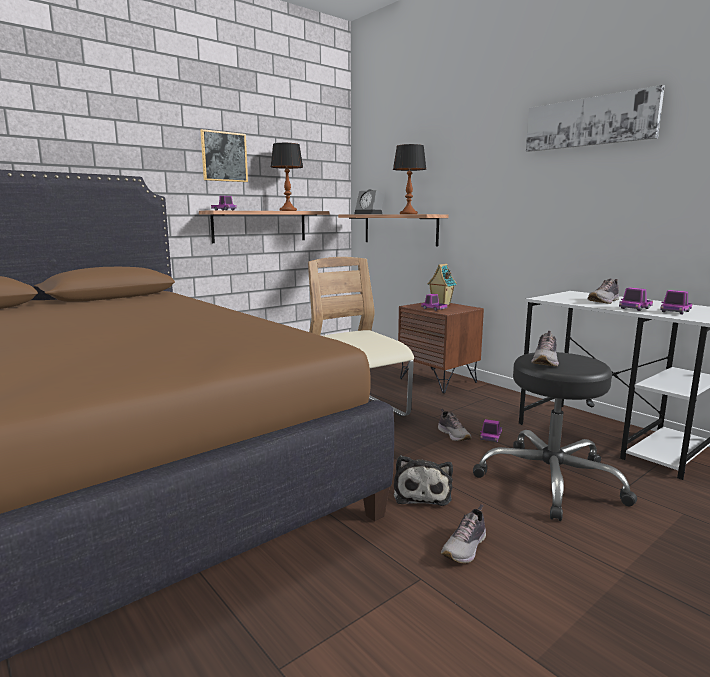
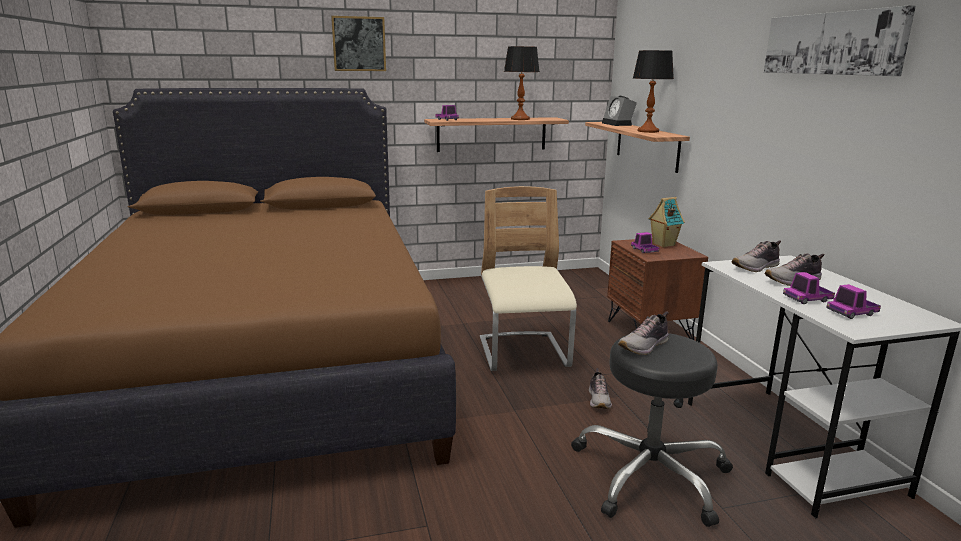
camera: 25 degrees right, 5 degrees up
(224, 156) = (455, 62): picture -> picture (359, 44)
(422, 493) = (505, 451): plush toy -> none
(465, 548) = (491, 513): shoe -> shoe (756, 267)
(491, 437) = (637, 411): toy truck -> none

